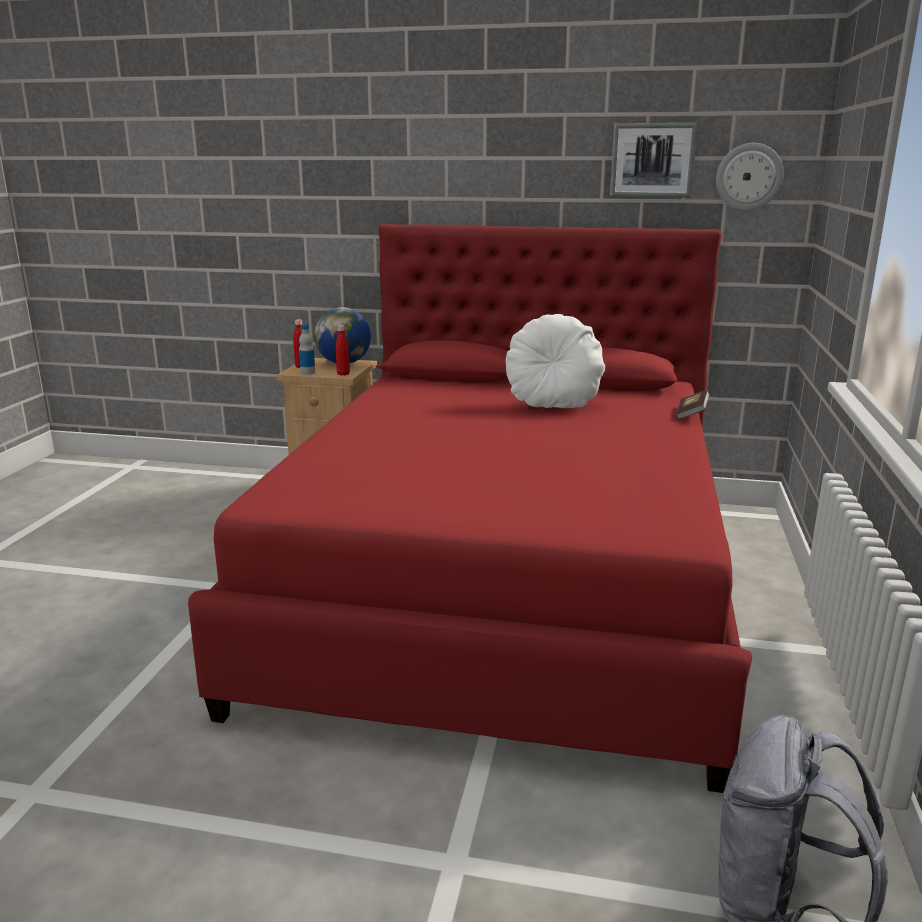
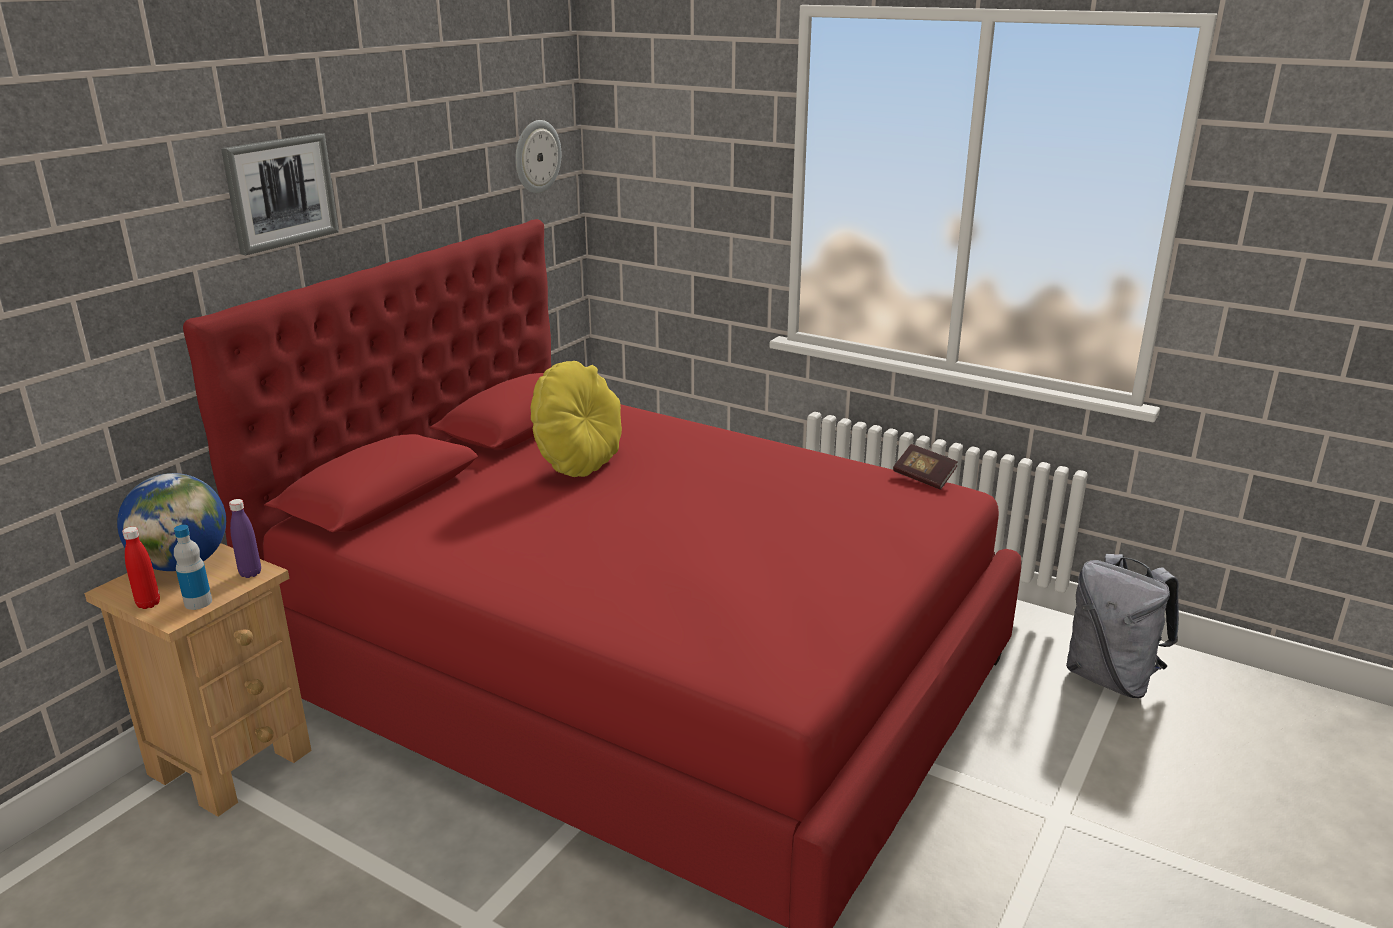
camera: 70 degrees left, 5 degrees up
(343, 374) = (250, 573): red bottle -> purple bottle
(553, 405) = (579, 466): white pillow -> yellow pillow
(652, 160) = (462, 154): picture -> picture (280, 192)
(691, 414) = (669, 415): book -> book (924, 477)

